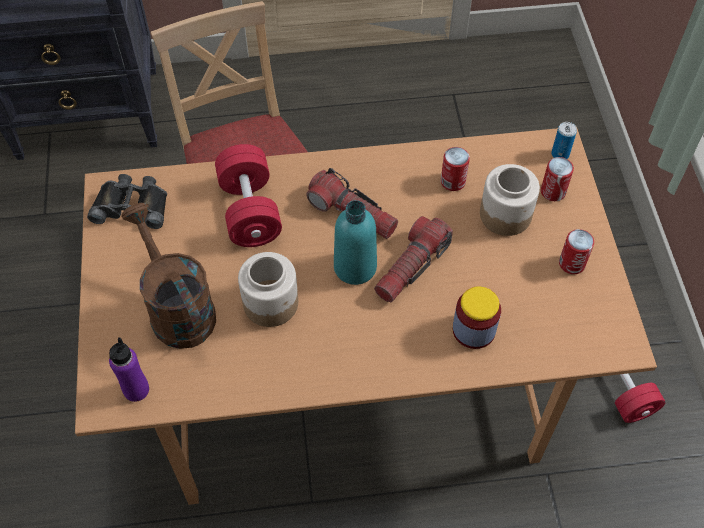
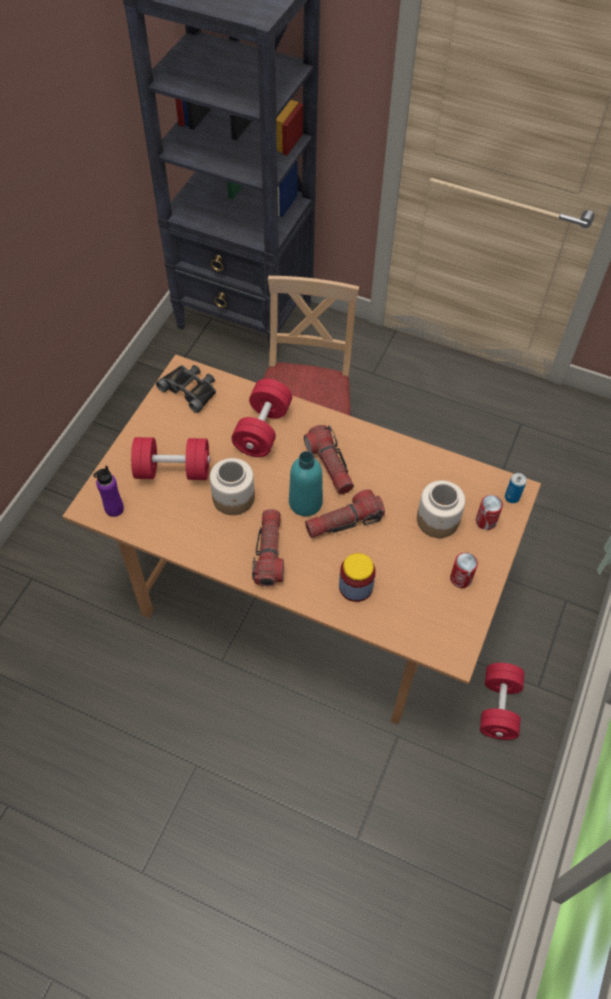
camera: 30 degrees right, 0 degrees up
(177, 308) = (173, 470): brown watering can -> red dumbbell
(355, 344) = (269, 553): none -> flashlight
(453, 181) = (416, 478): can -> none

